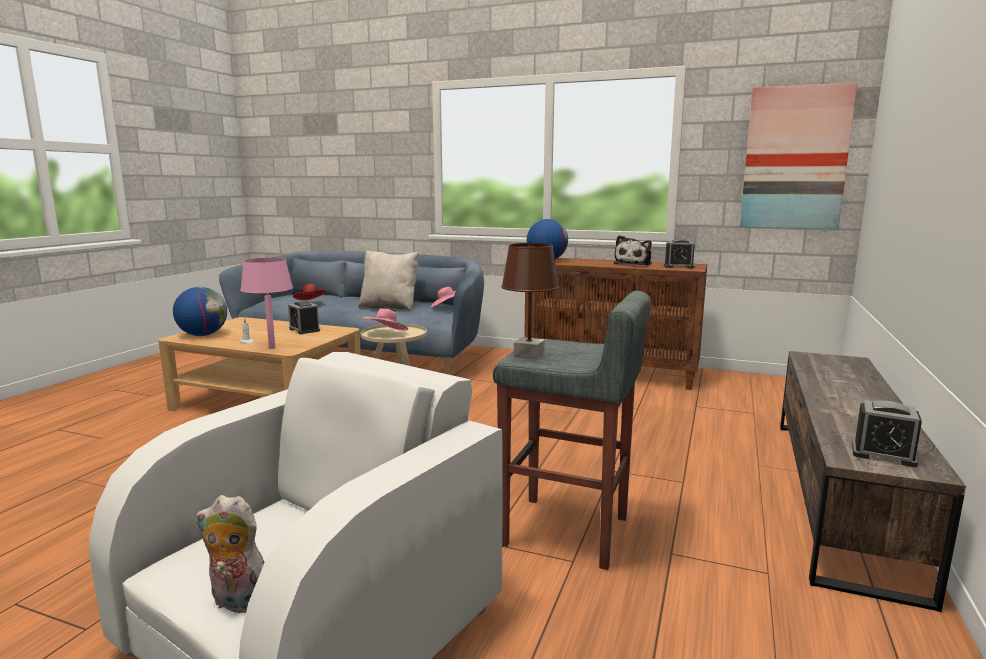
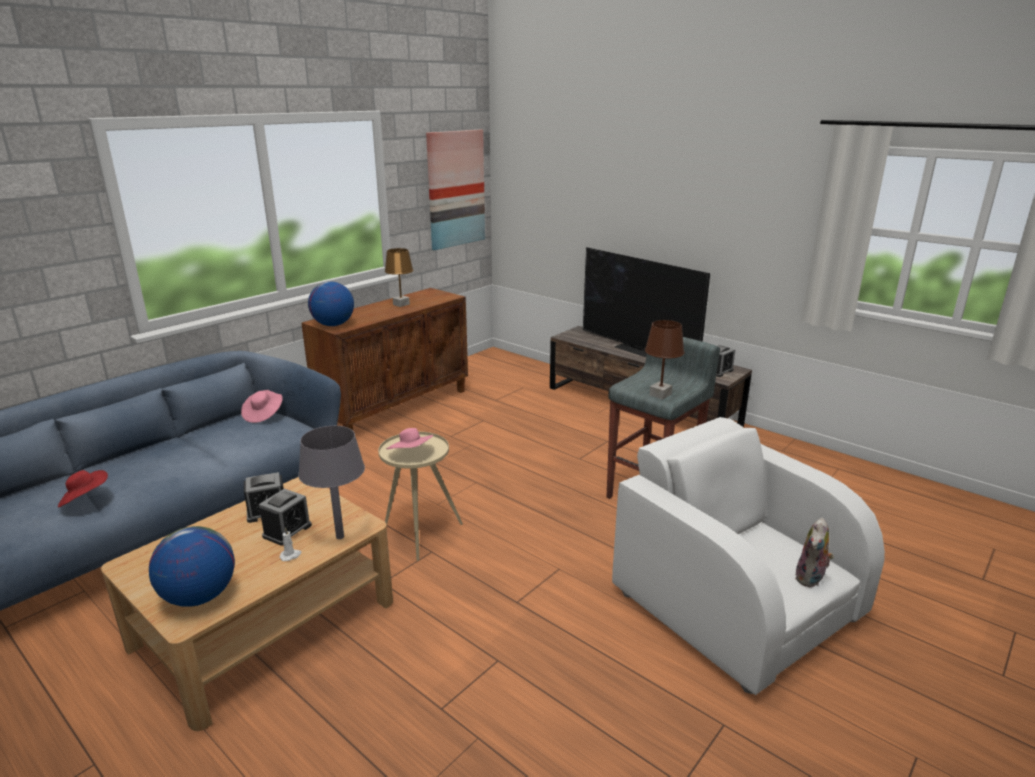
camera: 70 degrees left, 10 degrees up
(272, 348) = (340, 537): pink table lamp -> grey table lamp
(389, 307) = (204, 447): beige pillow -> none
(634, 264) = (401, 304): plush toy -> brown table lamp
(678, 266) = (433, 296): alarm clock -> alarm clock (287, 531)
(851, 393) = (637, 349): none -> television

